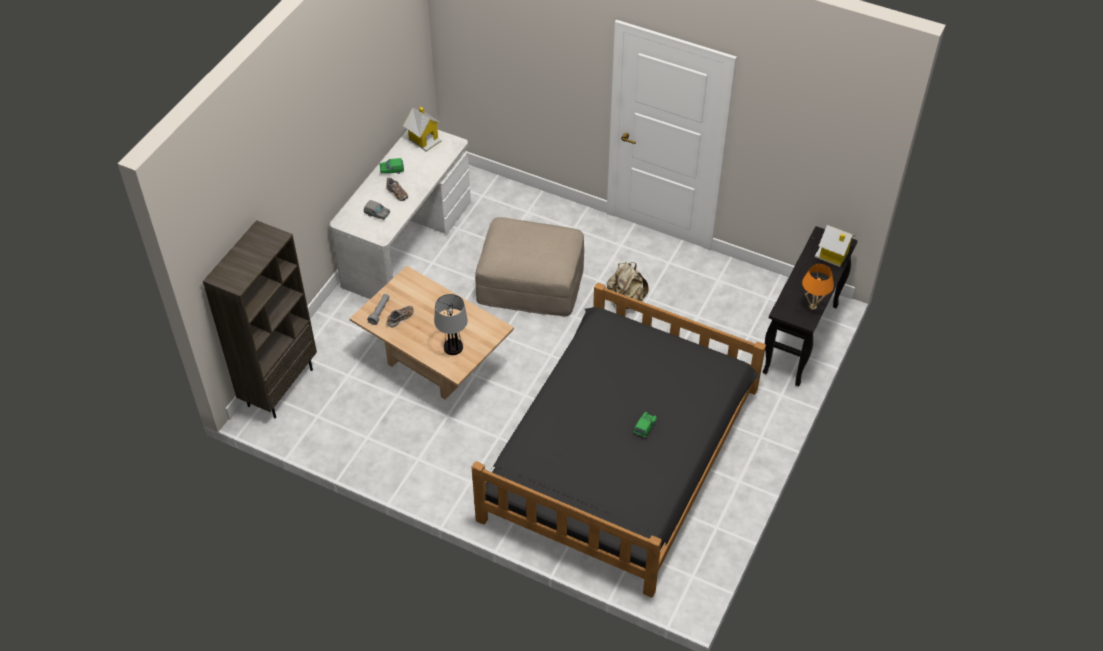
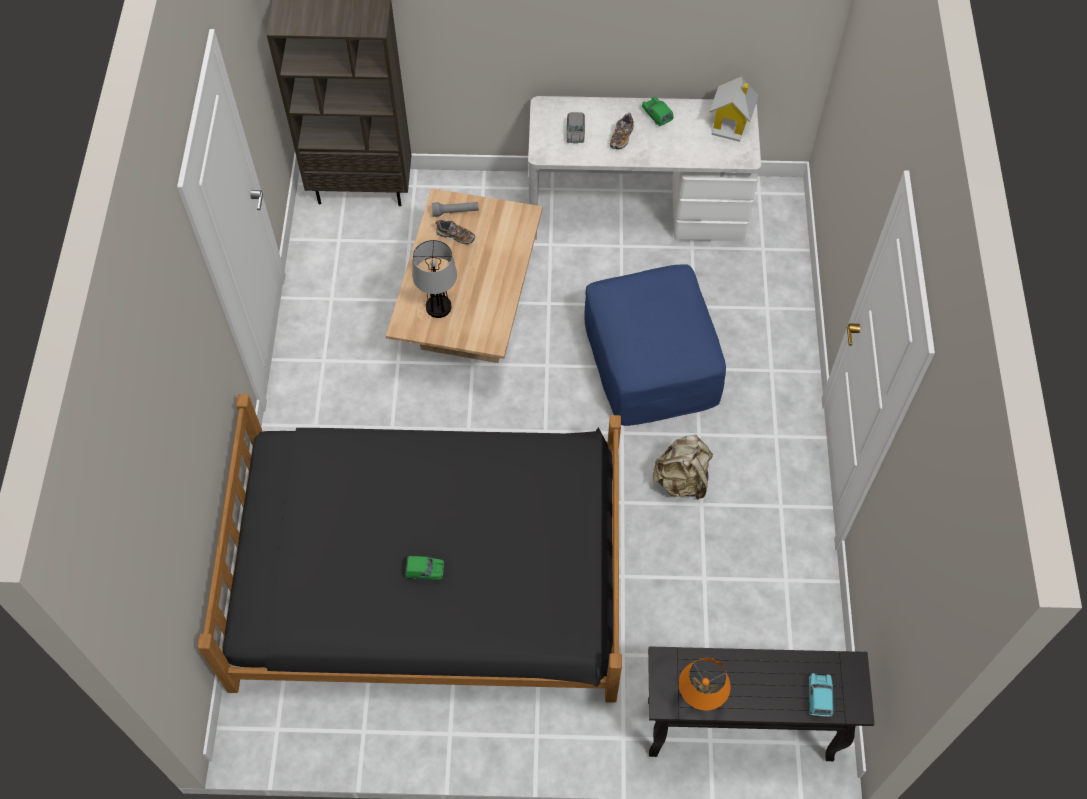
camera: 65 degrees right, 10 degrees up
(531, 282) = (651, 360): beige ottoman -> blue ottoman
(832, 255) = (819, 697): toy house -> turquoise toy car

